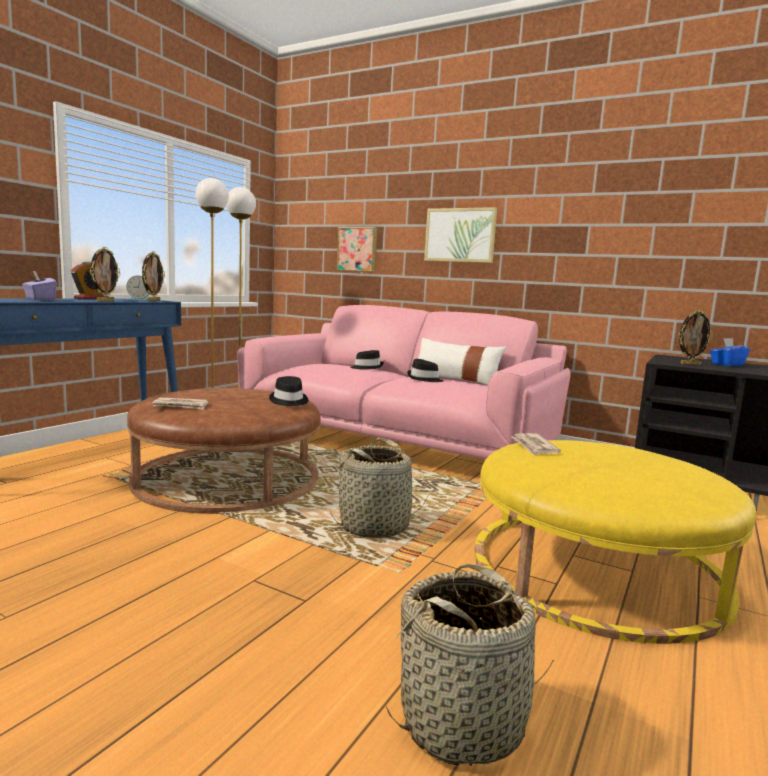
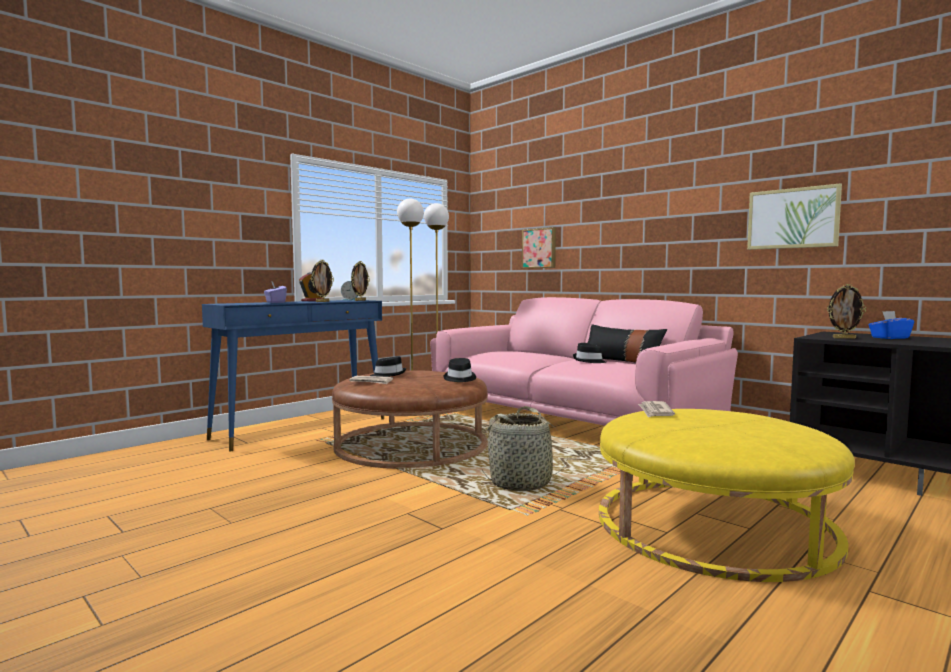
camera: 15 degrees right, 5 degrees down
(366, 367) = (542, 353): black hat -> black hat (388, 375)
(455, 379) = (621, 361): white pillow -> black pillow
(460, 235) = (628, 229): picture -> picture (792, 218)
(463, 721) = (534, 610): basket -> none

